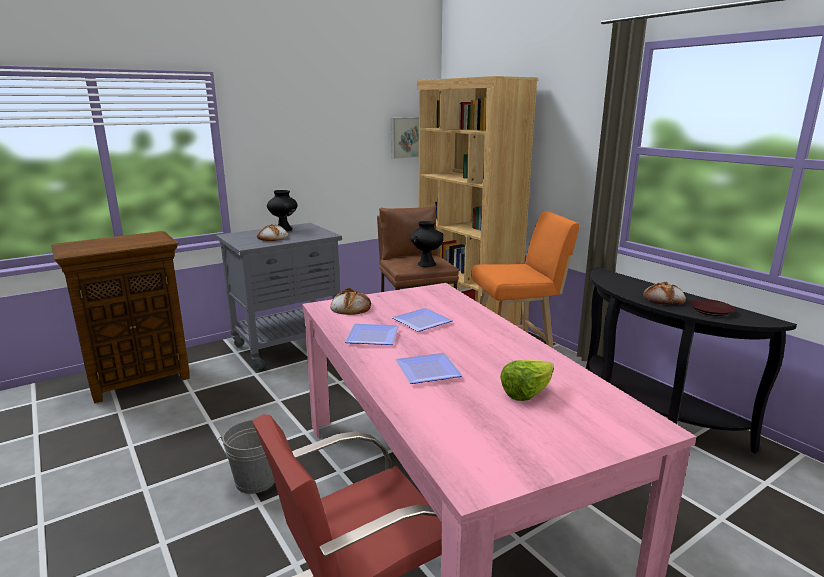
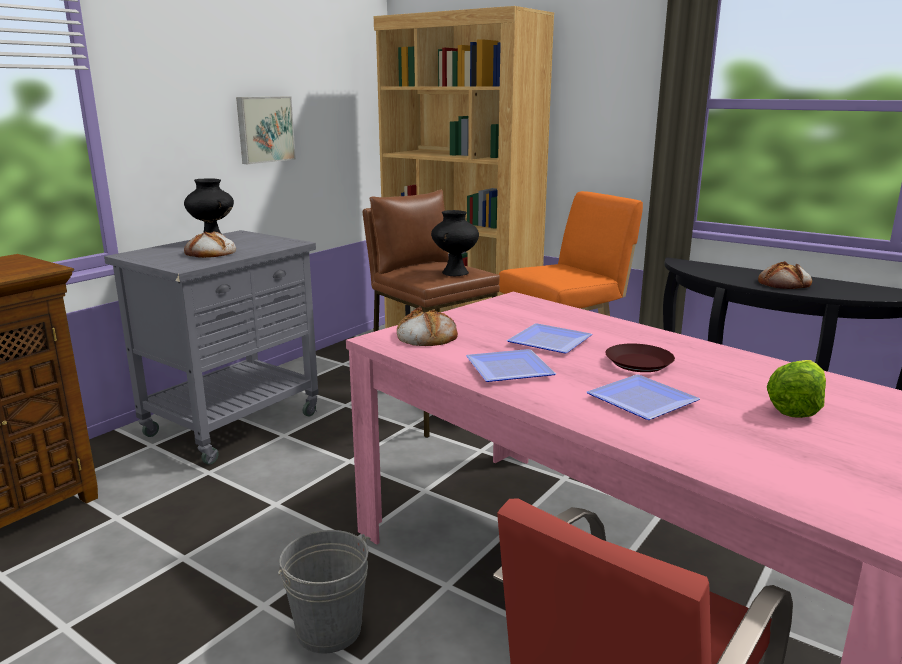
camera: 20 degrees left, 0 degrees up
(407, 137) = (351, 102): picture -> picture (264, 129)
(711, 311) = (847, 290): brown plate -> brown plate (639, 363)

